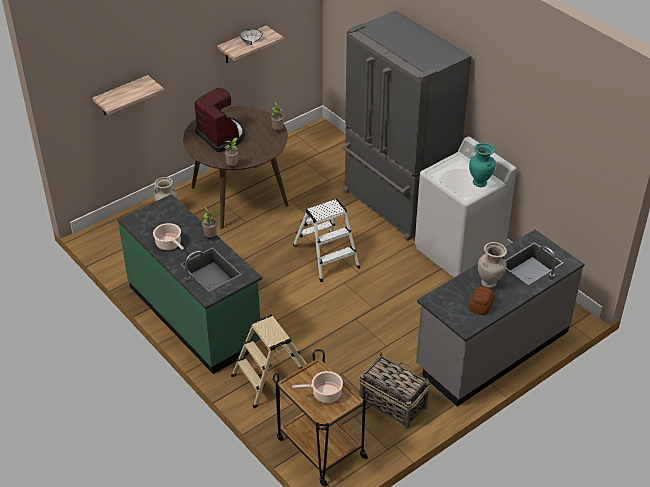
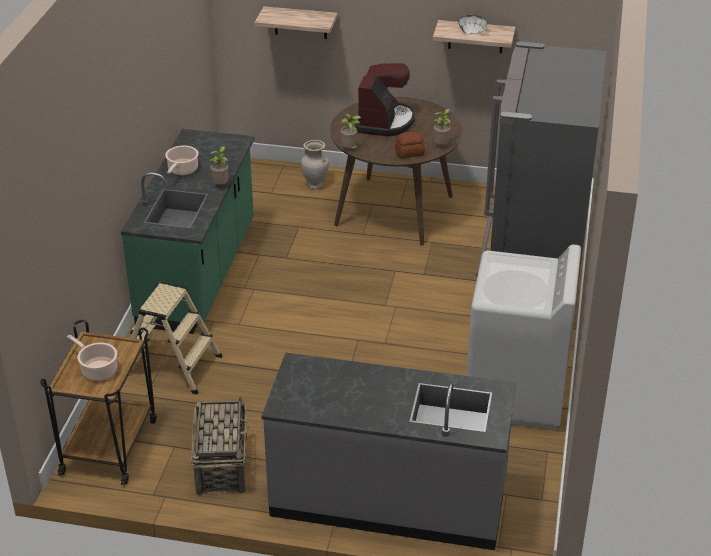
camera: 50 degrees right, 5 degrees down
(326, 256) = (382, 307): white step ladder -> none
(480, 183) = (523, 298): turquoise vase -> none
(481, 306) = (329, 402): bread -> bread (410, 153)
(489, 283) = (374, 391): beige vase -> none

